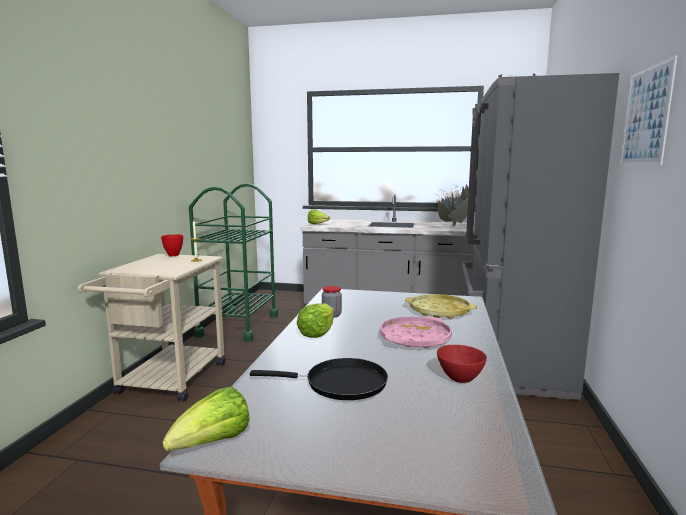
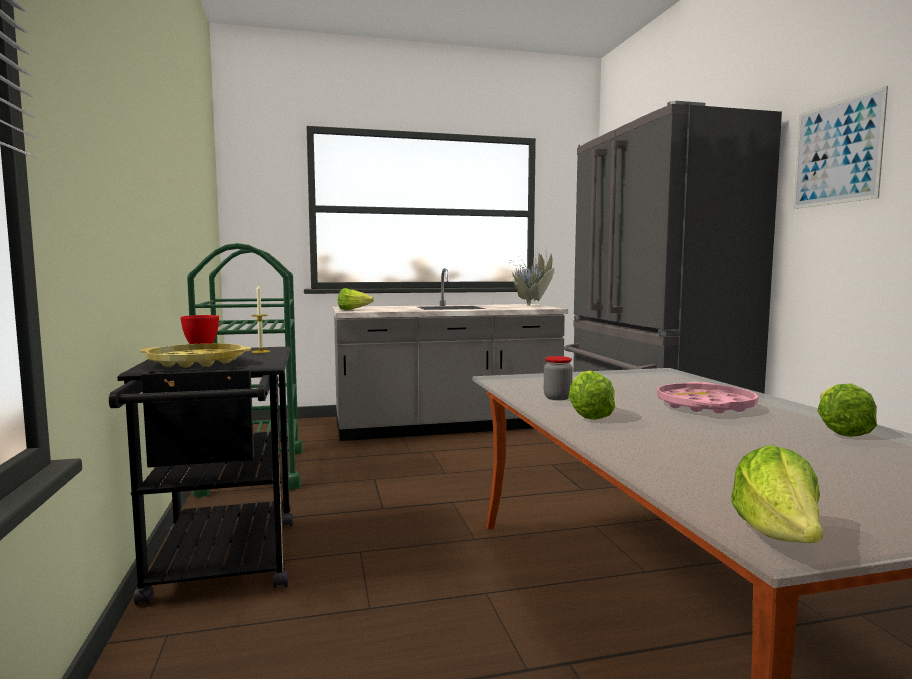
camera: 25 degrees left, 5 degrees down
(167, 382) = (223, 568): beige cart -> black cart
(340, 383) = (744, 454): black frying pan -> none
(439, 311) = (664, 382): yellow tray -> yellow tray (196, 362)
(459, 379) = (839, 430): red bowl -> lettuce

